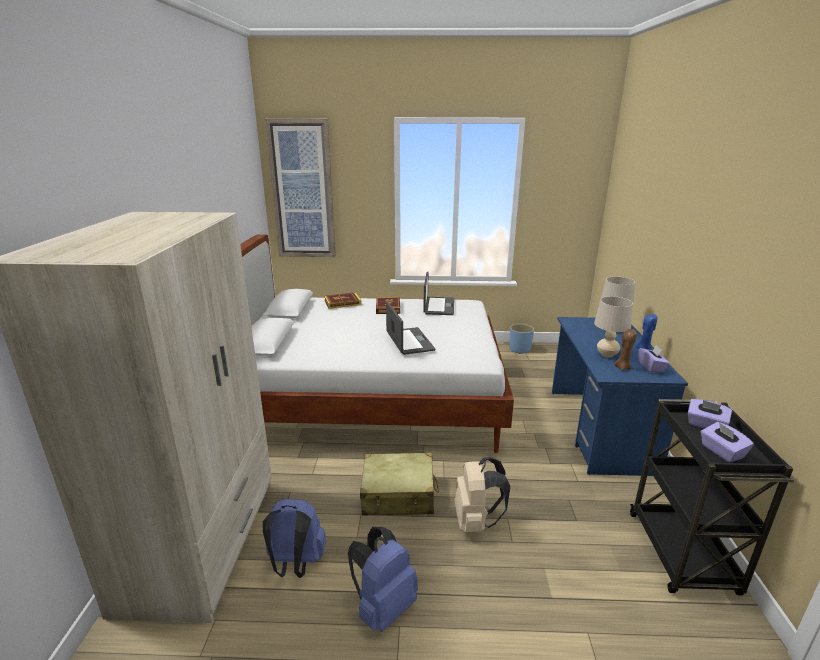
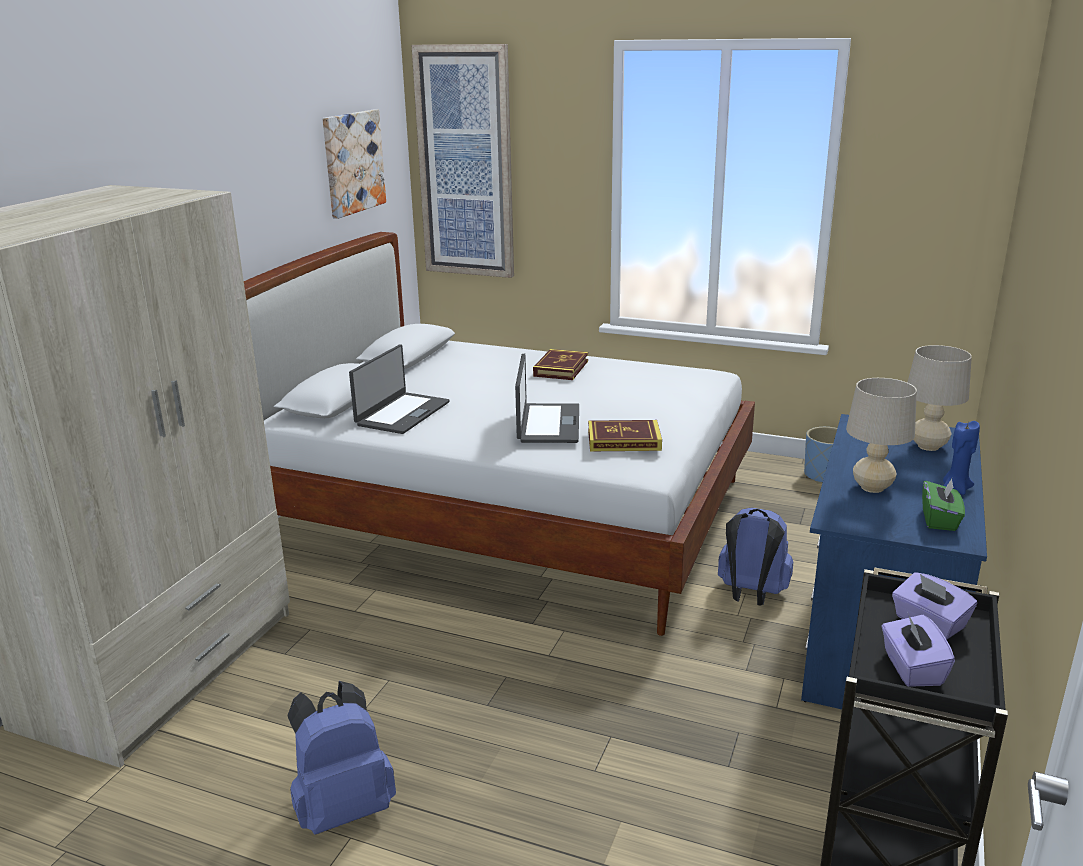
camera: 20 degrees right, 0 degrees up
(242, 192) = (352, 162): none -> picture
(295, 564) = (261, 724): blue backpack -> blue backpack (751, 595)
(342, 303) = (494, 354): book -> book (624, 440)
(398, 494) = (461, 665): beige suitcase -> none
(438, 306) = (647, 375): laptop -> laptop (402, 413)
(476, 521) = (556, 729): beige backpack -> none
(622, 367) = (880, 512): brown candle -> none
(651, 367) = (940, 520): purple tissue box -> green tissue box

